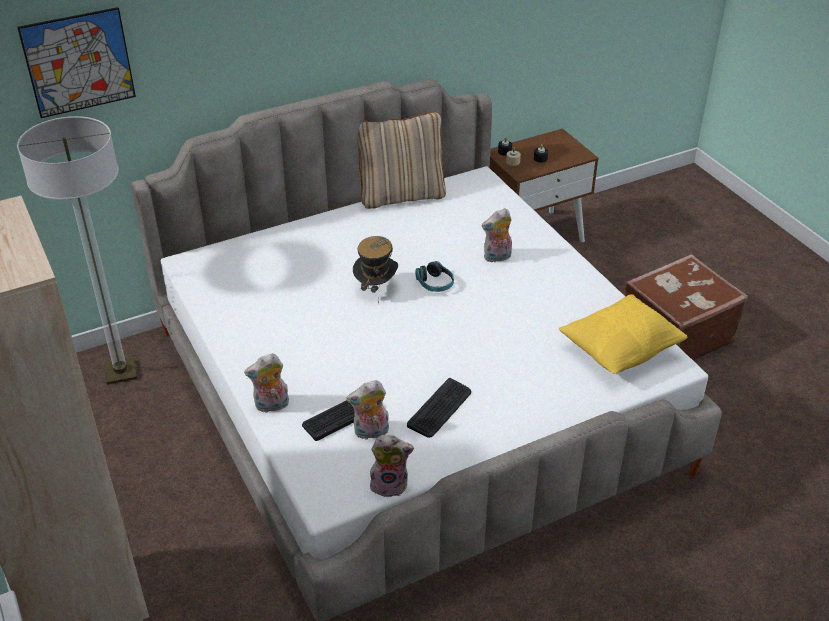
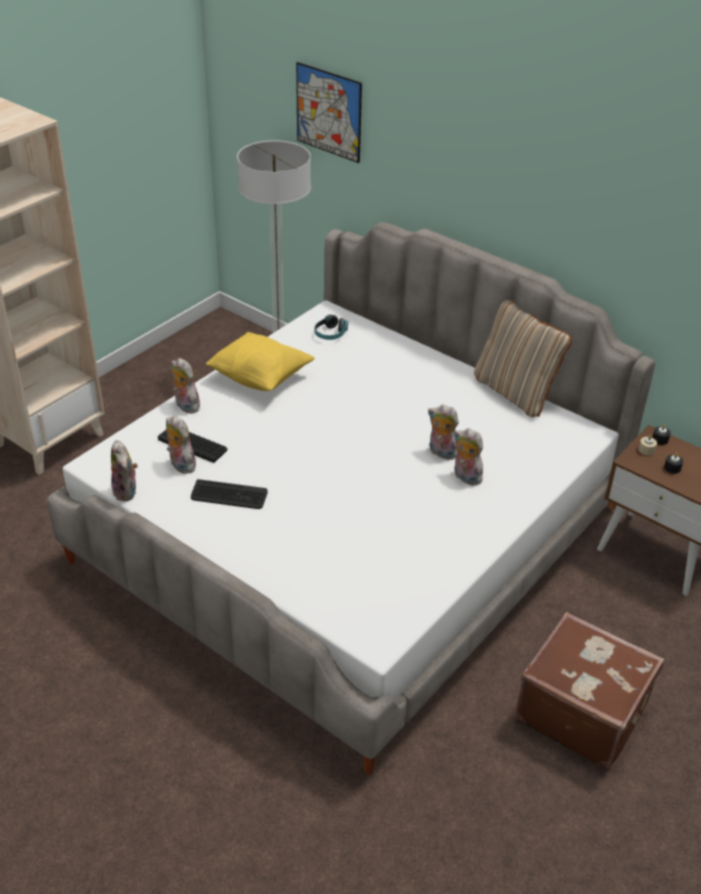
camera: 65 degrees right, 0 degrees up
(376, 289) = (363, 416): hat -> none
(435, 283) = (396, 448): headphones -> headphones (330, 334)
(457, 260) = (441, 453): none -> plush toy
(620, 351) = (376, 596): yellow pillow -> yellow pillow (260, 378)

